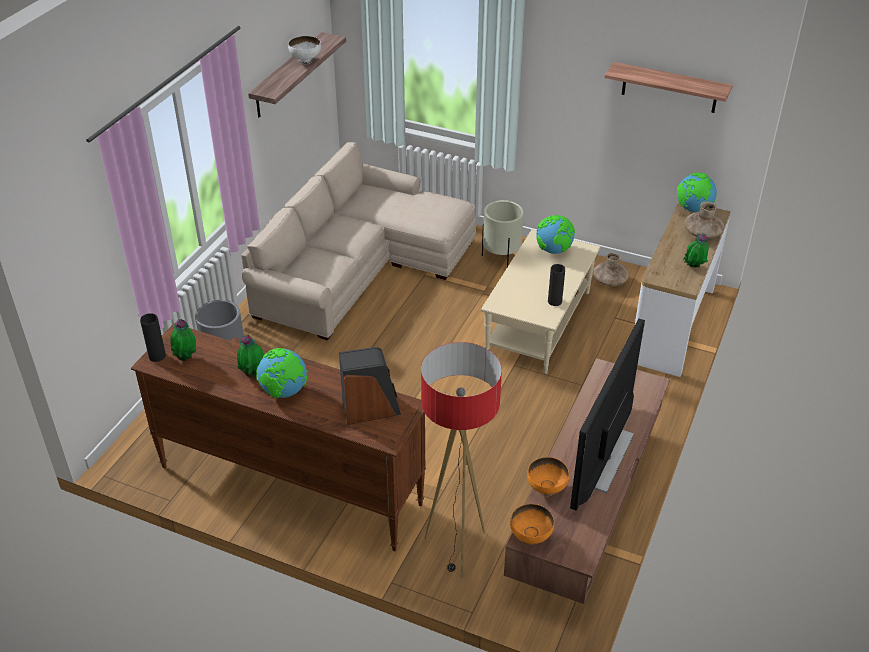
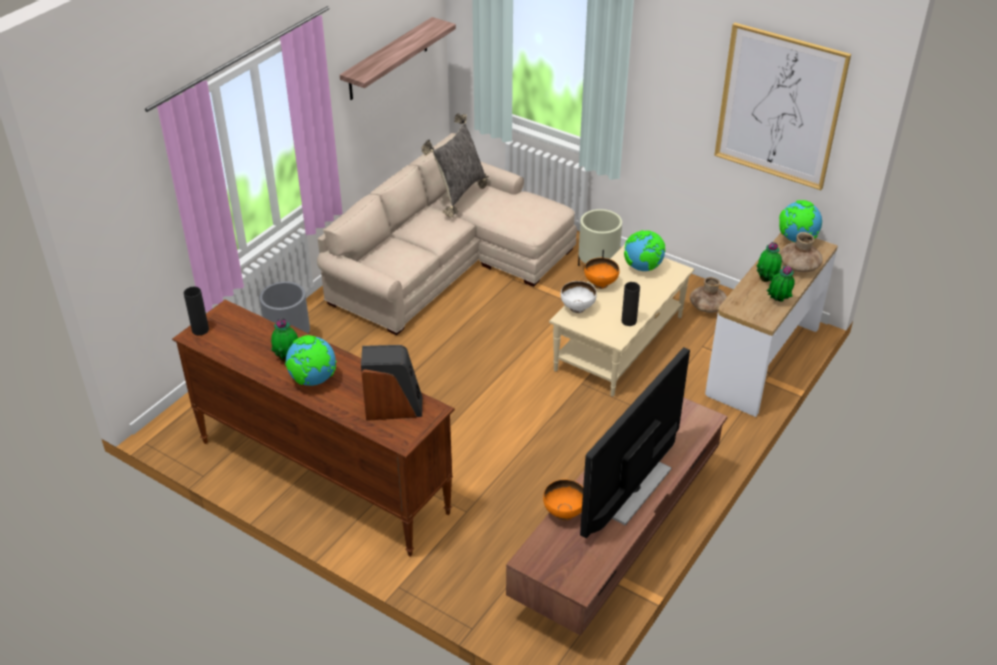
camera: 10 degrees right, 0 degrees up
(186, 358) = (227, 335): potted plant -> potted plant (766, 280)
(305, 61) = (406, 46): white bowl -> white bowl (577, 308)
(361, 204) = (457, 198): none -> pillow
(457, 549) = (473, 563): floor lamp -> none
(530, 537) = (534, 559): orange bowl -> orange bowl (600, 284)
(669, 88) = (779, 107): shelf -> picture

